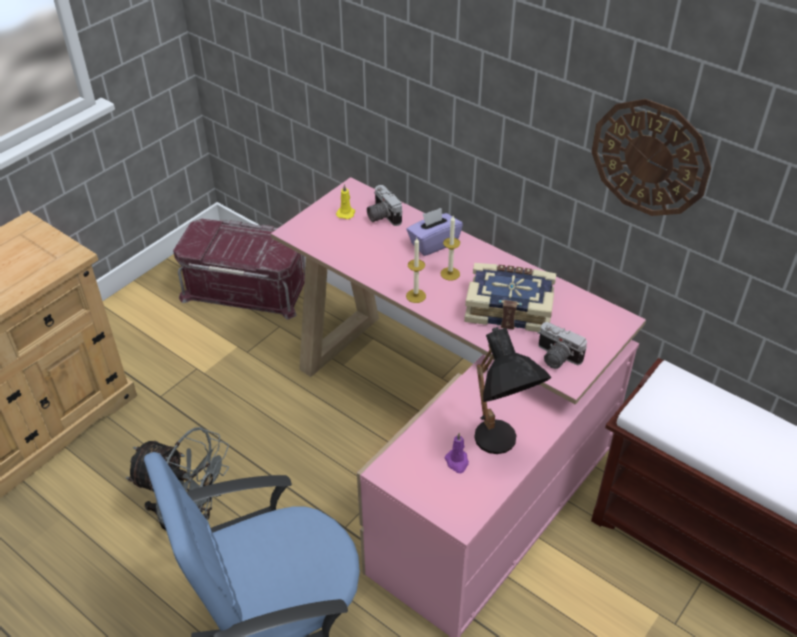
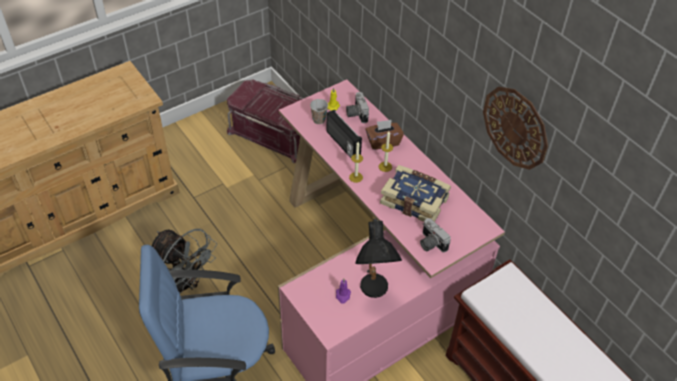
camera: 15 degrees right, 5 degrees up
(333, 234) = (319, 120): none -> cup
(379, 258) = (342, 144): none -> radio
(433, 243) = (383, 142): purple tissue box -> brown tissue box

